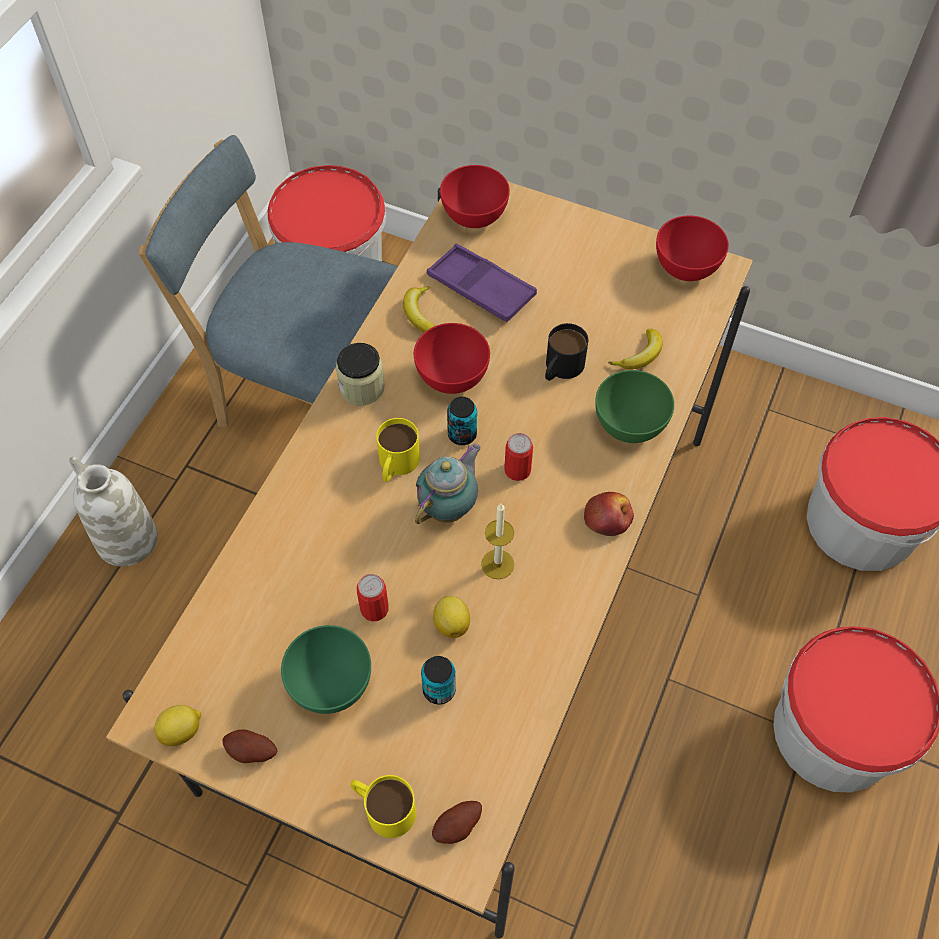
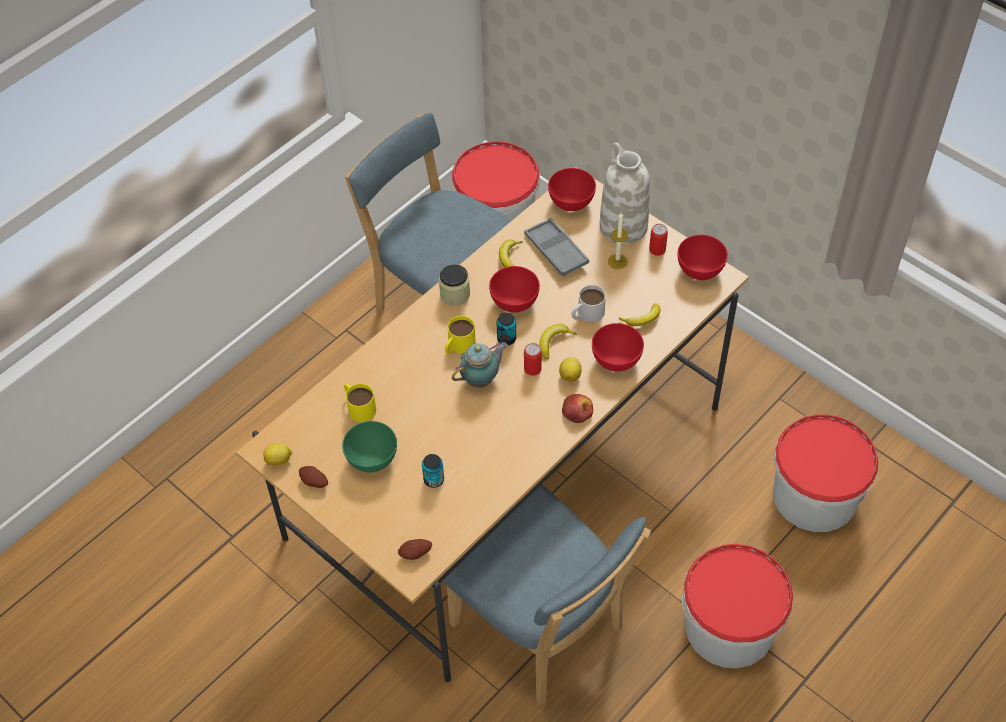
camera: 20 degrees right, 5 degrees down
(126, 539) = (290, 368): white vase -> white vase (622, 226)
(374, 608) = (413, 425): can -> can (657, 250)
(383, 807) = (377, 532): yellow mug -> yellow mug (358, 406)
(451, 623) = (456, 445): lemon -> lemon (570, 375)
(481, 288) = (556, 251): purple tray -> grey tray
(497, 564) = (497, 420): candle -> candle (617, 261)
(531, 422) = (554, 342): none -> banana
(560, 368) = (586, 314): black mug -> white mug
(601, 818) = (542, 631): none -> blue chair
(629, 425) = (616, 360): green bowl -> red bowl

